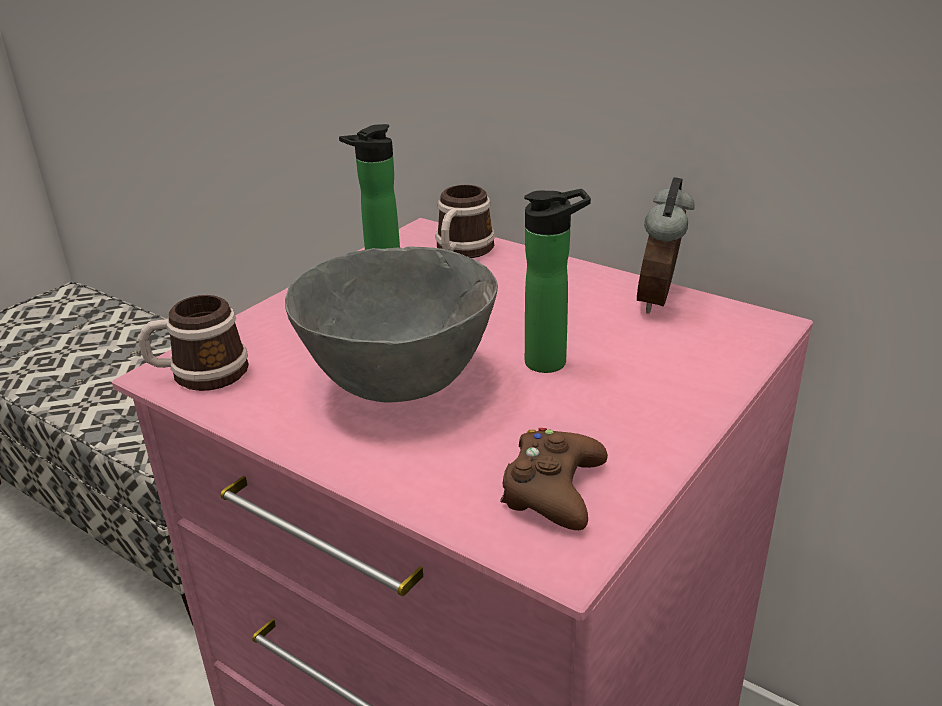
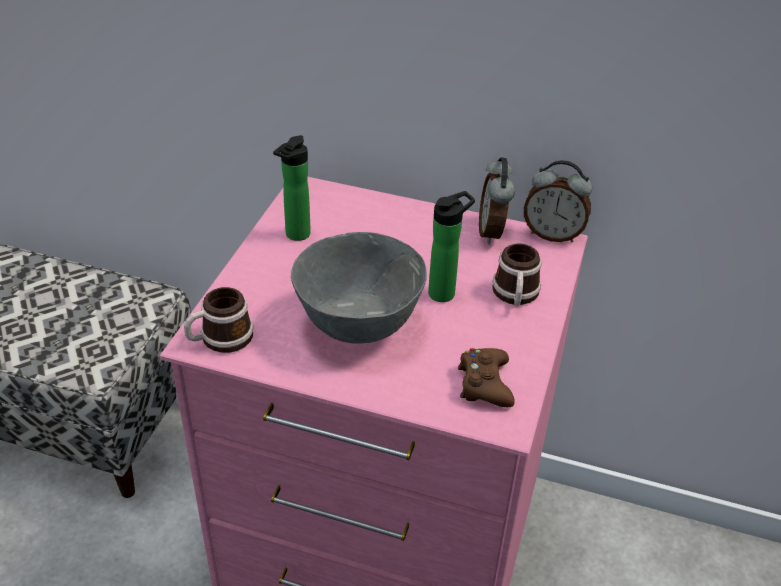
camera: 20 degrees left, 10 degrees up
(461, 251) = (341, 204): mug -> mug (515, 296)
(755, 313) = (552, 234): none -> alarm clock

